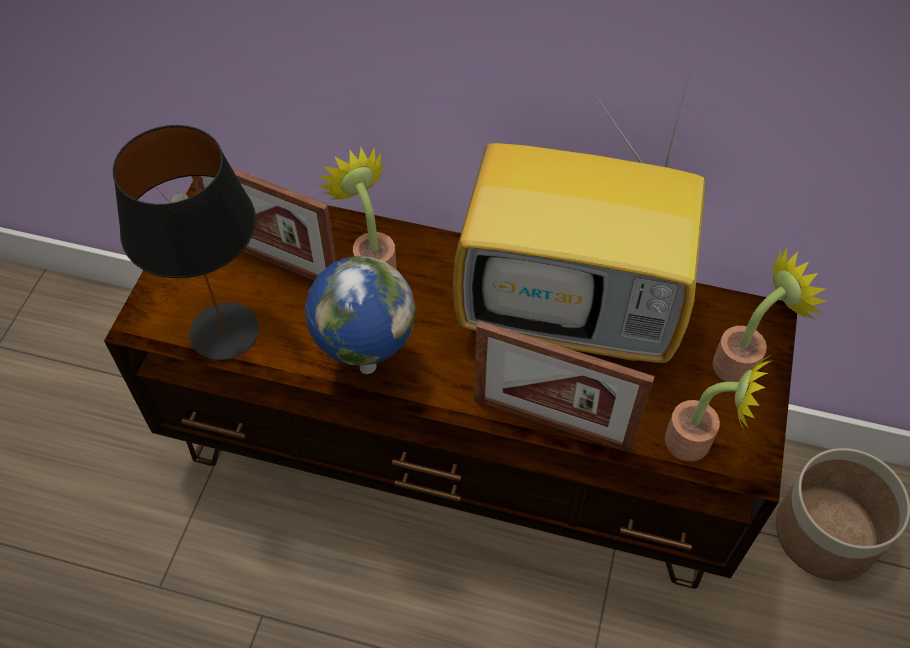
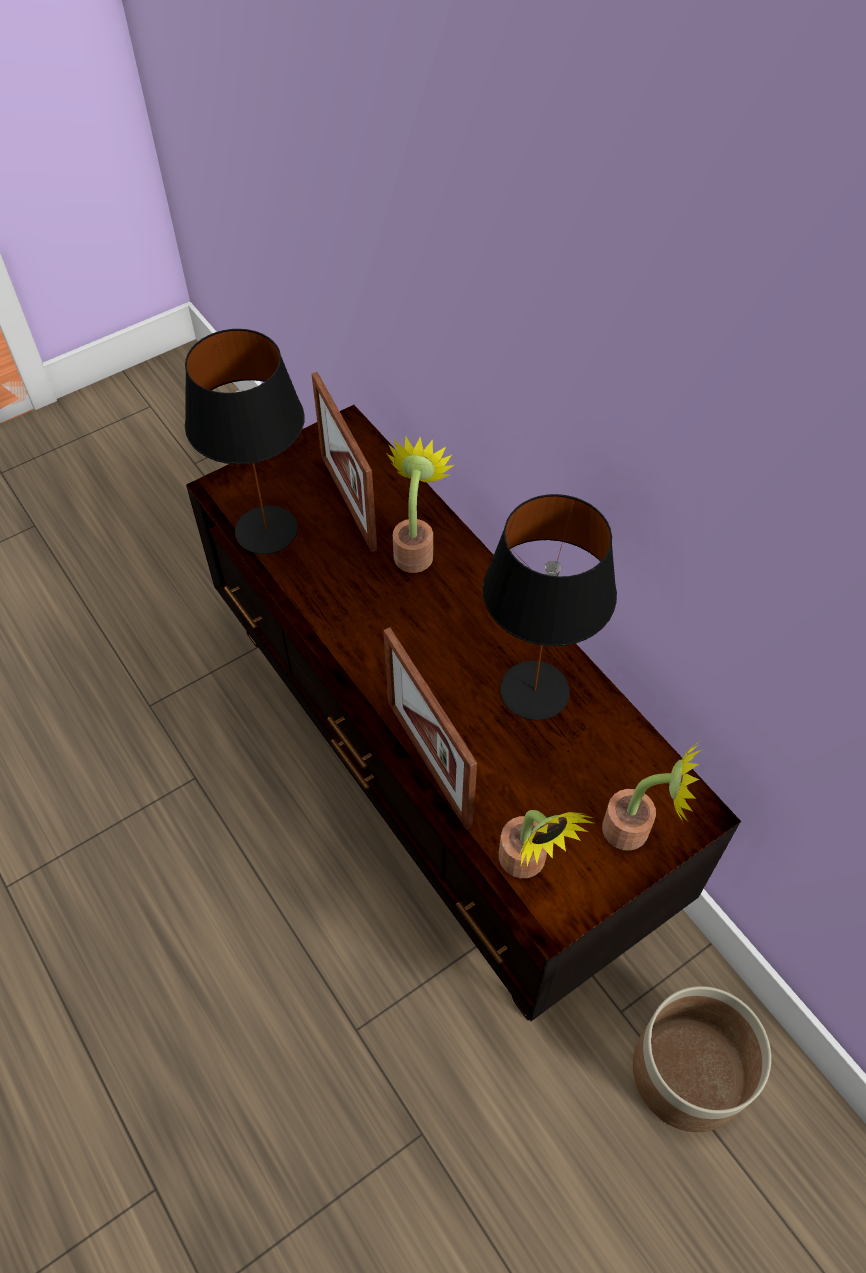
camera: 40 degrees right, 0 degrees up
(365, 366) = (336, 622): globe -> none
(574, 310) = (536, 690): television -> black table lamp

